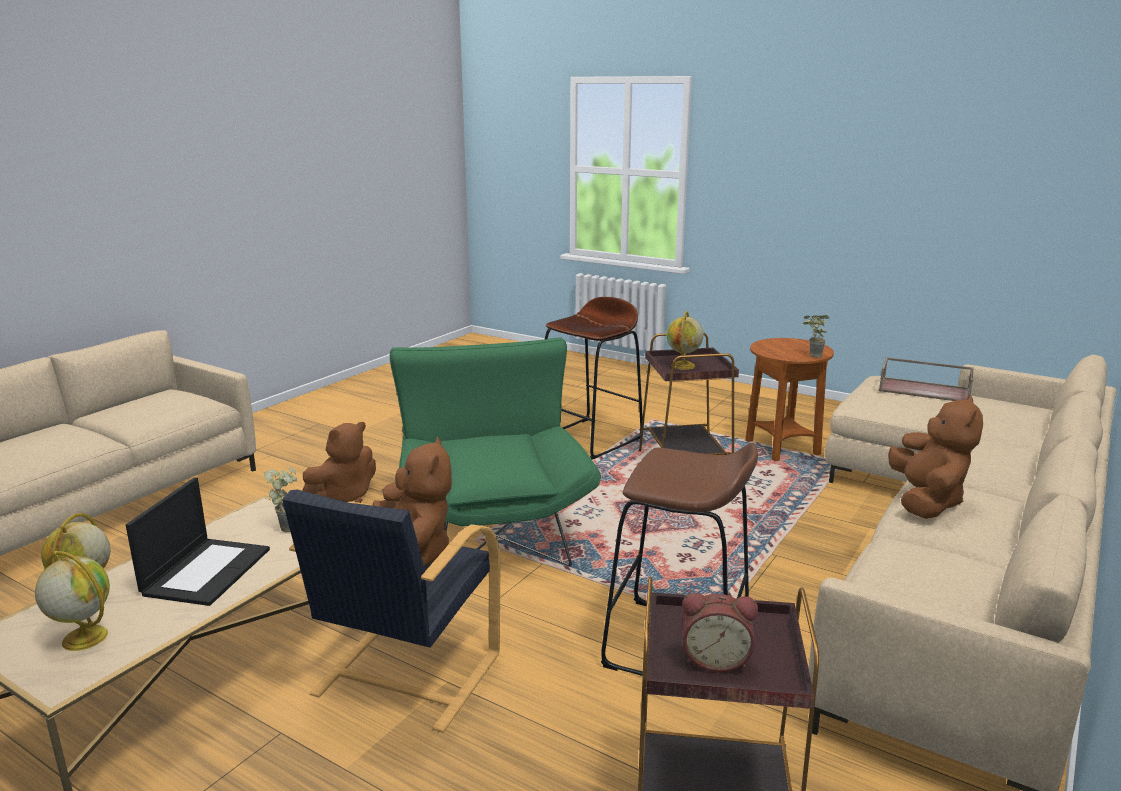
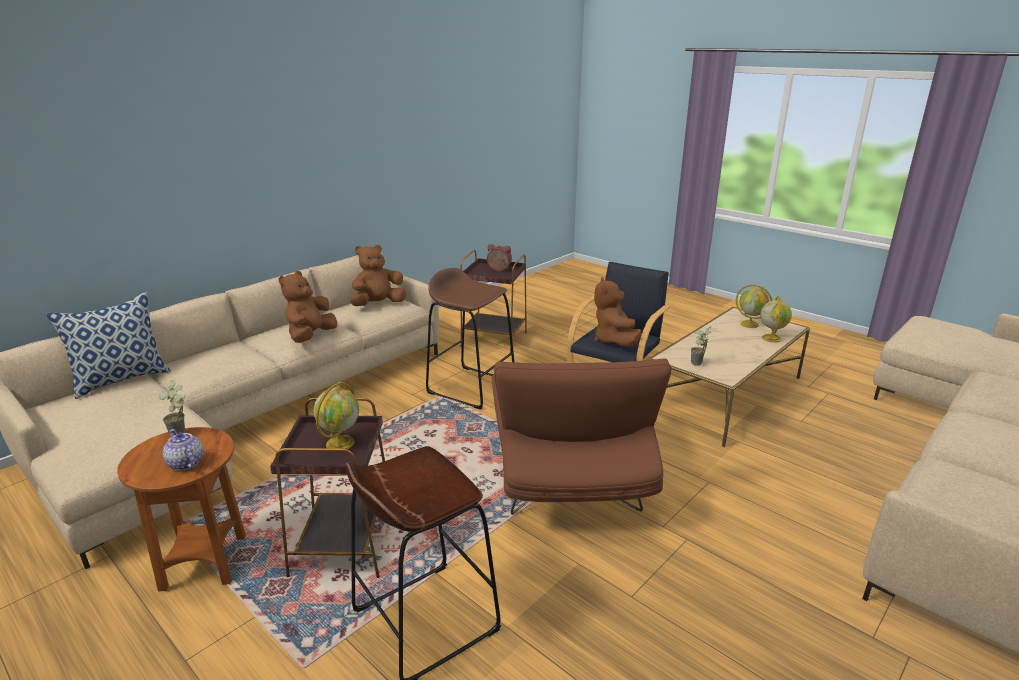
camera: 170 degrees left, 5 degrees up
(206, 571) = (723, 345): laptop -> none
(344, 496) = (720, 533): brown plush toy -> brown plush toy (378, 304)
(490, 525) = (569, 479): green armchair -> brown armchair
(776, 346) = (185, 463): none -> teapot
(925, 390) = (93, 438): brown tray -> none
(1042, 436) = (122, 379): none -> pillow

